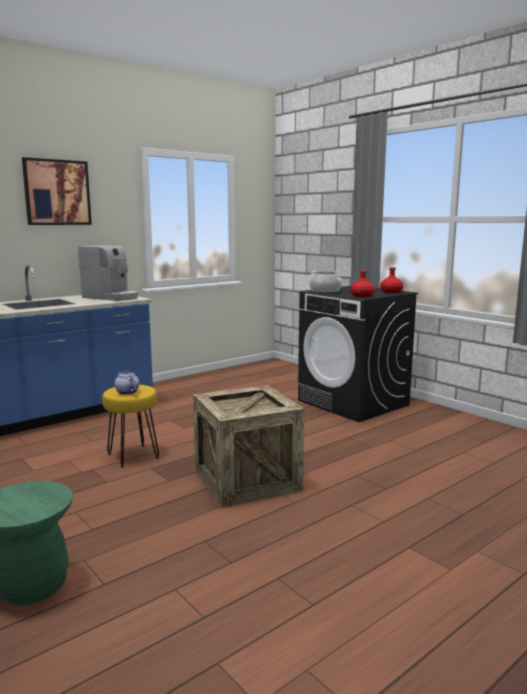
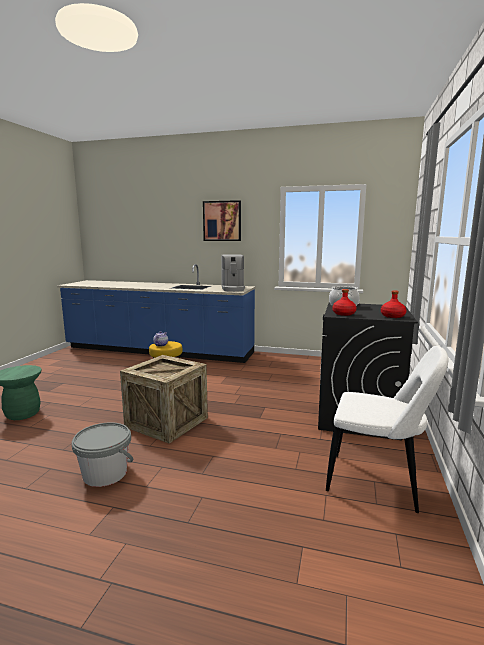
camera: 55 degrees right, 0 degrees up
(333, 540) = (105, 473): none -> grey bucket
(460, 432) = (378, 483): none -> white chair

